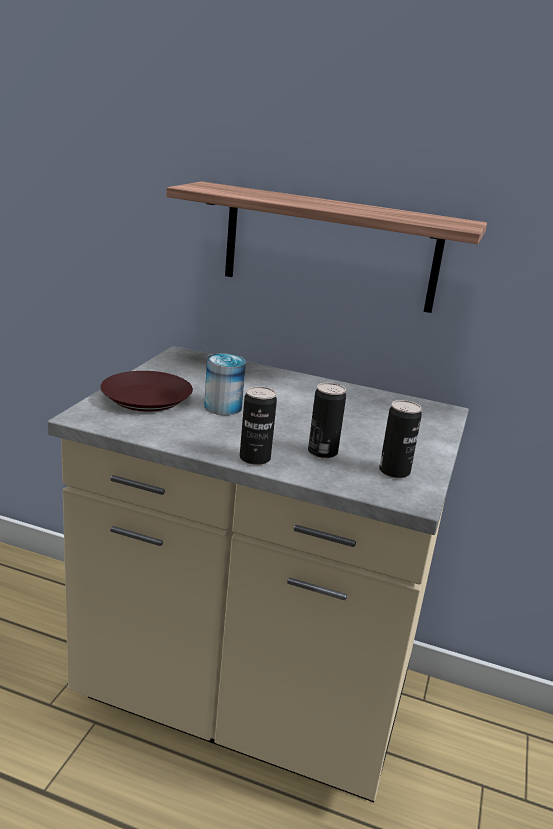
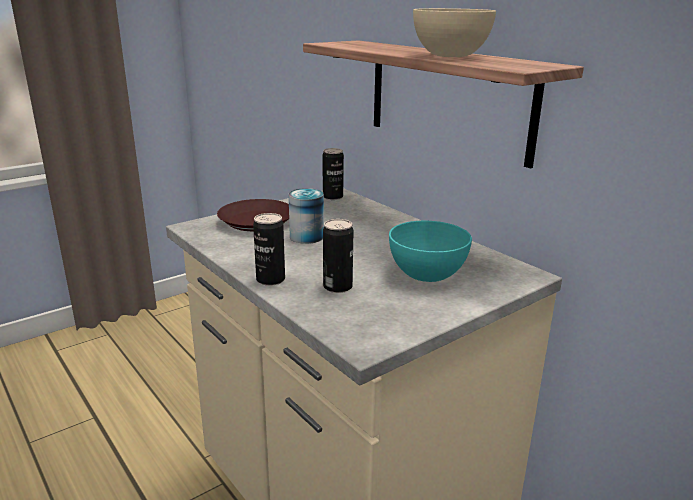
camera: 35 degrees right, 0 degrees up
(364, 209) = (450, 56): none -> beige bowl
(377, 426) = (427, 275): none -> turquoise bowl
(394, 471) = (381, 317): can -> can (333, 197)

